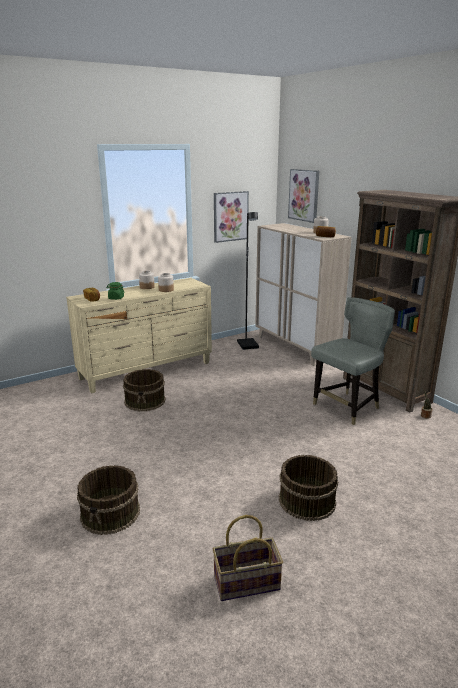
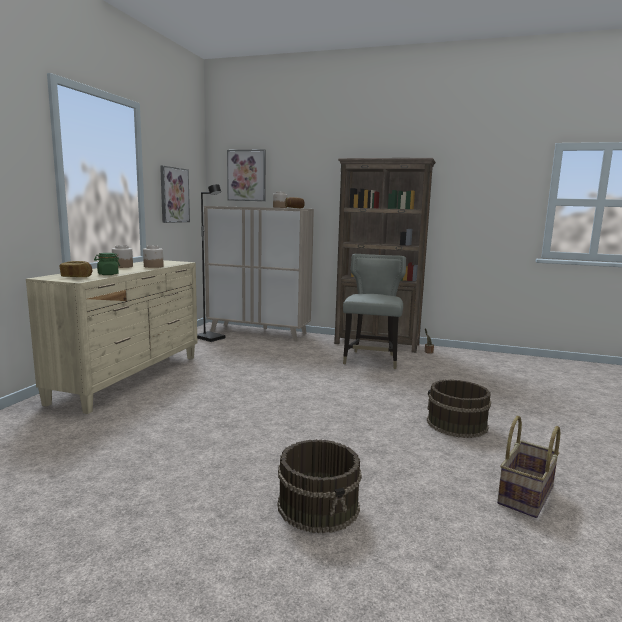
camera: 40 degrees left, 10 degrees down
(145, 401) = (176, 402): brown bucket -> none

